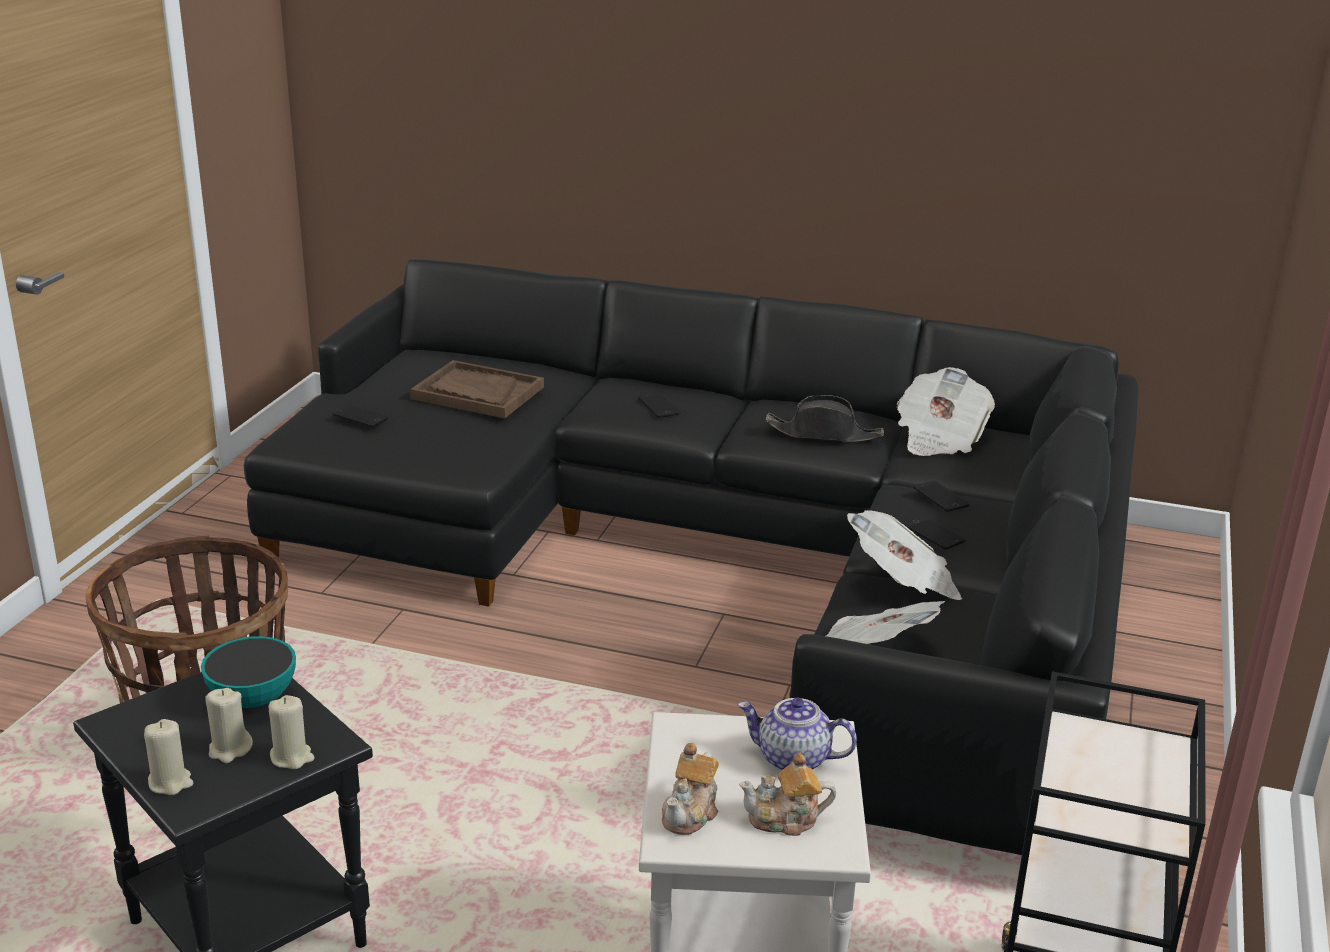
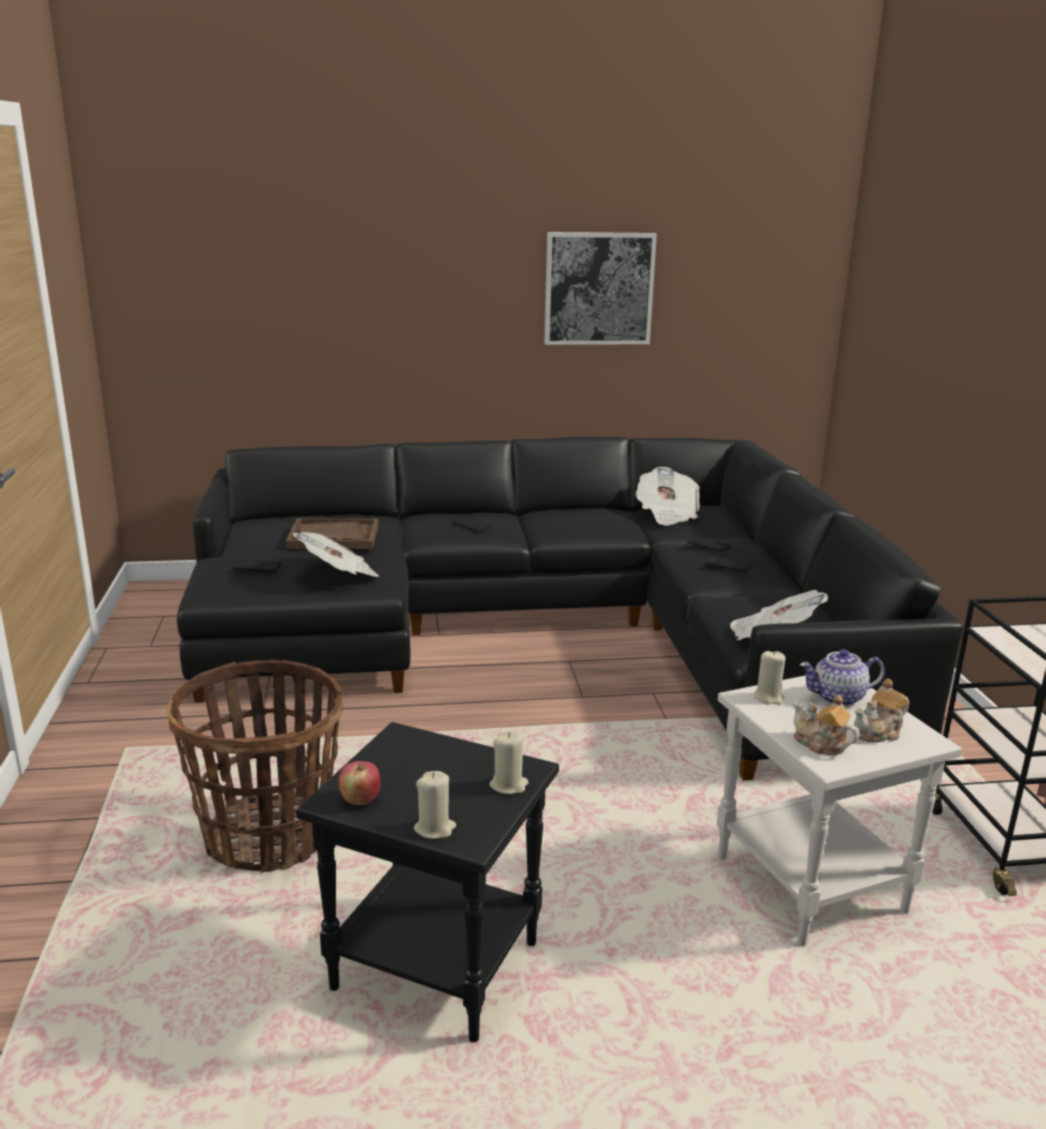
camera: 25 degrees left, 5 degrees down
(136, 729) = (360, 800): none -> apple
(230, 749) = (454, 793): beige candle -> beige candle (769, 697)
(253, 699) = (430, 755): bowl -> none
(691, 812) = (820, 744): teapot -> teapot turned 135 degrees clockwise
(824, 433) = (596, 523): black hat -> none
(903, 583) = (743, 595): newspaper -> newspaper (338, 575)
(909, 99) = (598, 288): none -> picture

